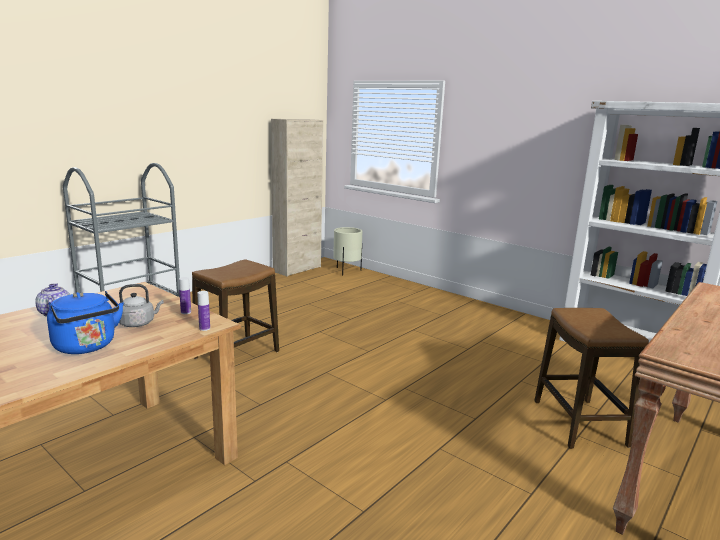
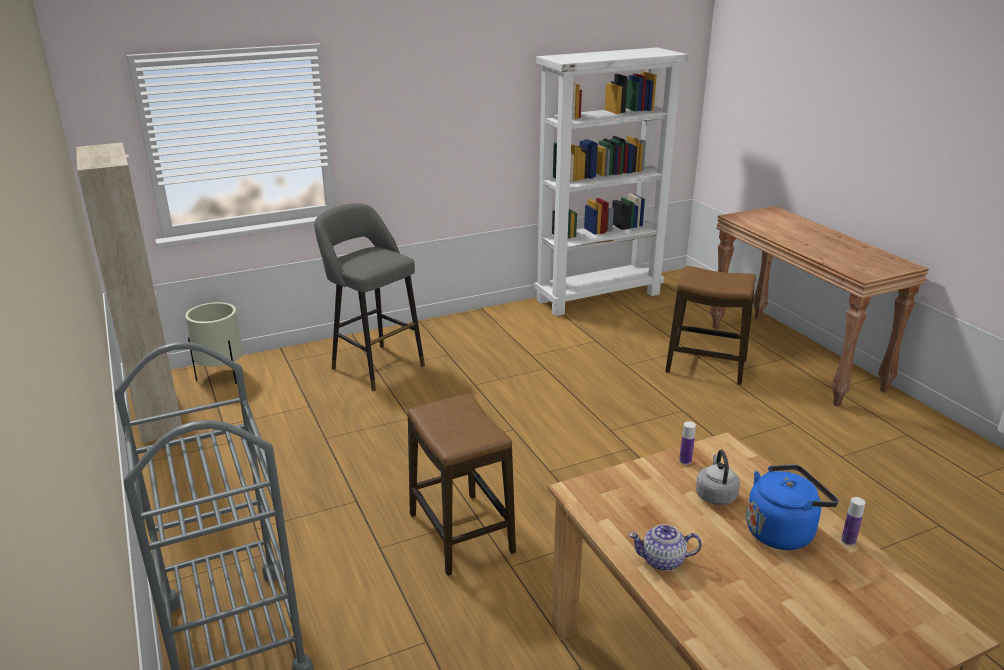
camera: 65 degrees left, 10 degrees up
(204, 328) = (739, 453): bottle -> bottle (848, 541)
(400, 299) = (374, 365): none -> grey stool

